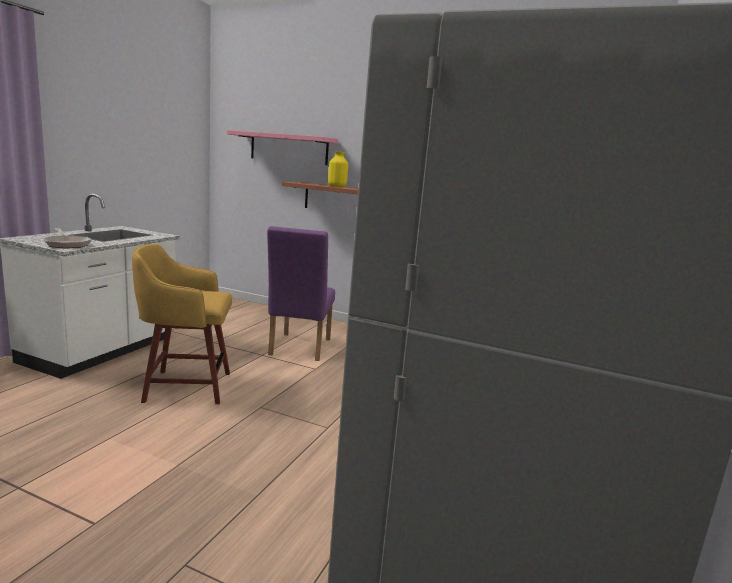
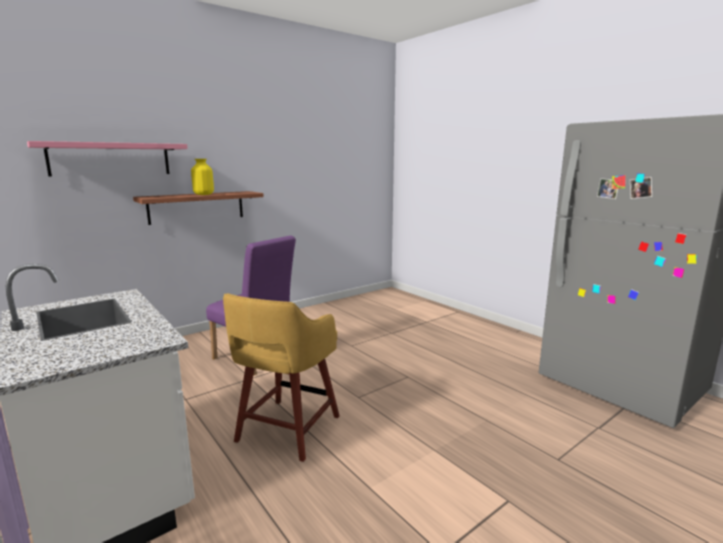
camera: 60 degrees left, 0 degrees up
(67, 244) = (131, 340): frying pan -> none

